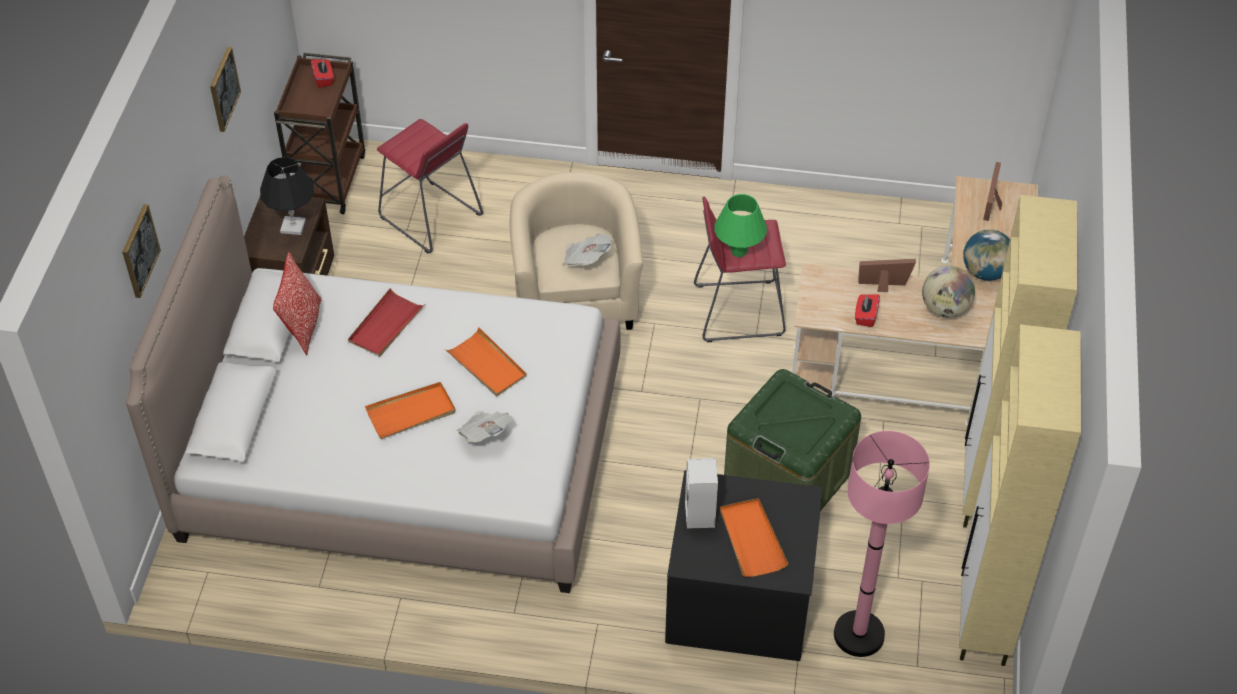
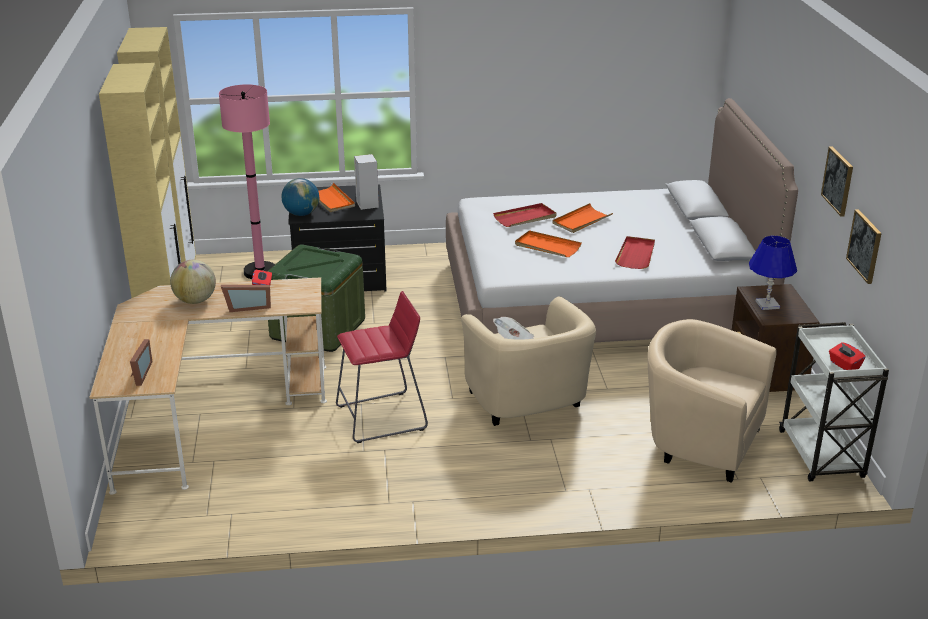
camera: 165 degrees right, 20 degrees down
(139, 250) = (768, 87): picture -> picture (865, 246)
(293, 226) = (767, 305): black table lamp -> blue table lamp
(303, 326) = (695, 247): pillow -> none
(329, 179) = (822, 456): brown cart -> white cart
(430, 217) = (699, 441): red stool -> beige armchair
(485, 434) = (525, 218): newspaper -> red tray
(739, 251) = (380, 333): green table lamp -> none
(985, 272) = (156, 327): globe -> globe (301, 214)

